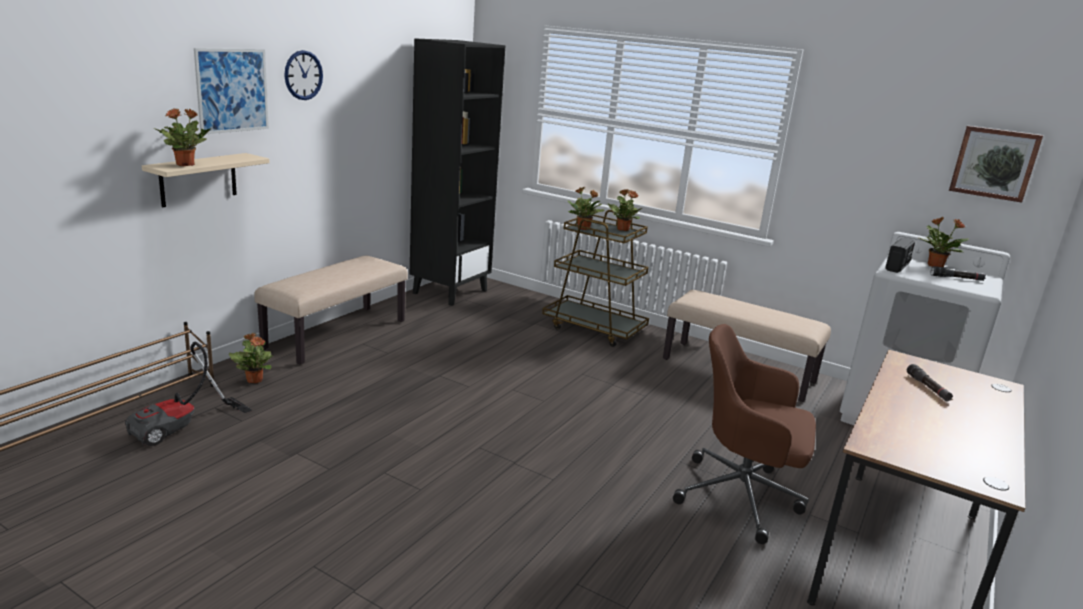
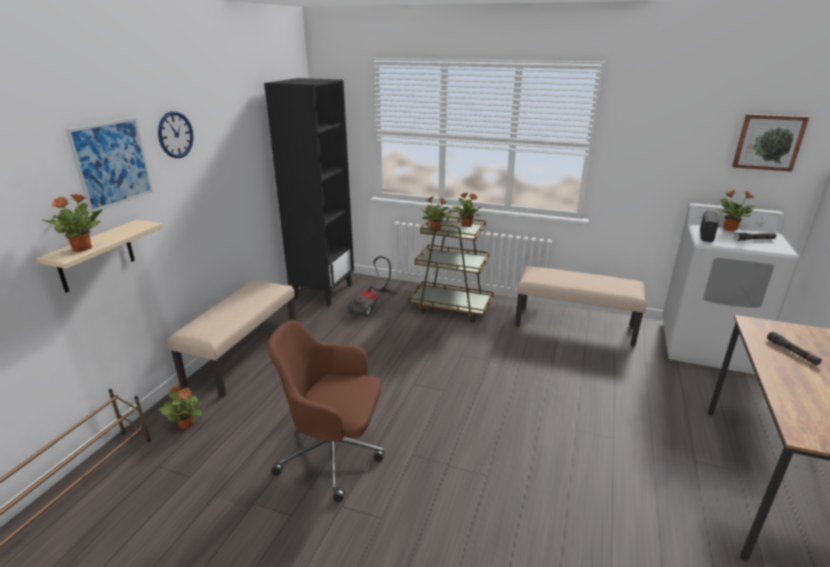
camera: 10 degrees left, 5 degrees up
(183, 428) = (135, 500): vacuum cleaner -> vacuum cleaner (372, 306)
(742, 497) = (638, 455): brown office chair -> brown office chair (334, 454)

